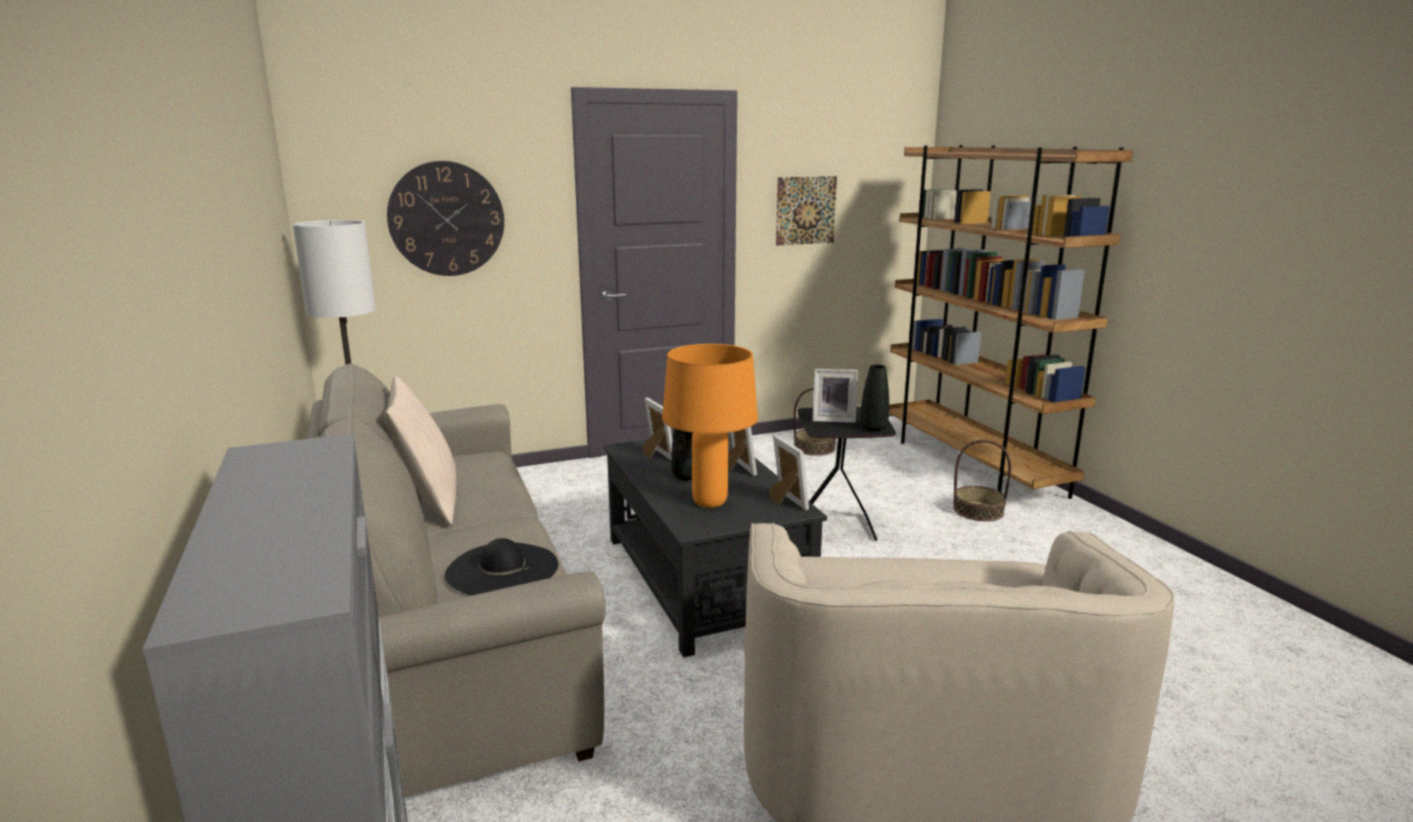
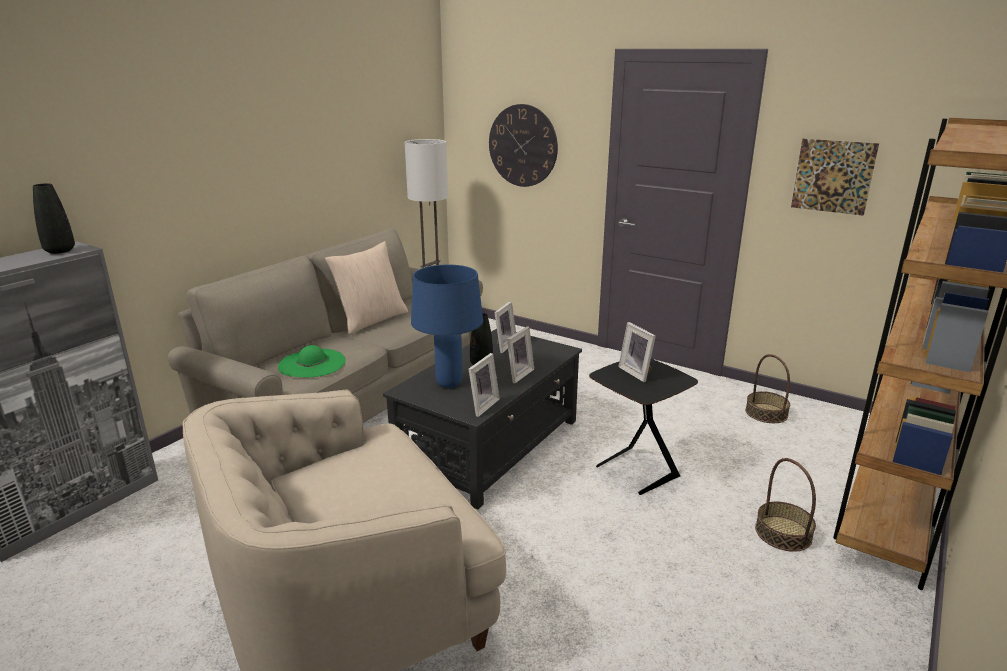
camera: 55 degrees right, 5 degrees up
(502, 569) = (312, 363): black hat -> green hat
(710, 502) = (449, 384): orange table lamp -> blue table lamp
(873, 428) = (643, 392): black vase -> black vase (60, 251)

